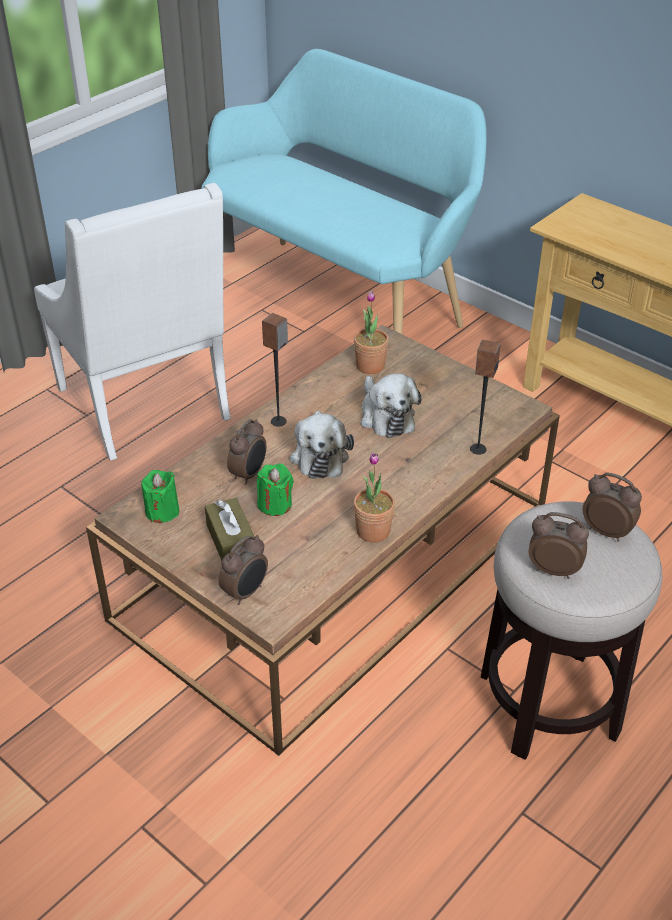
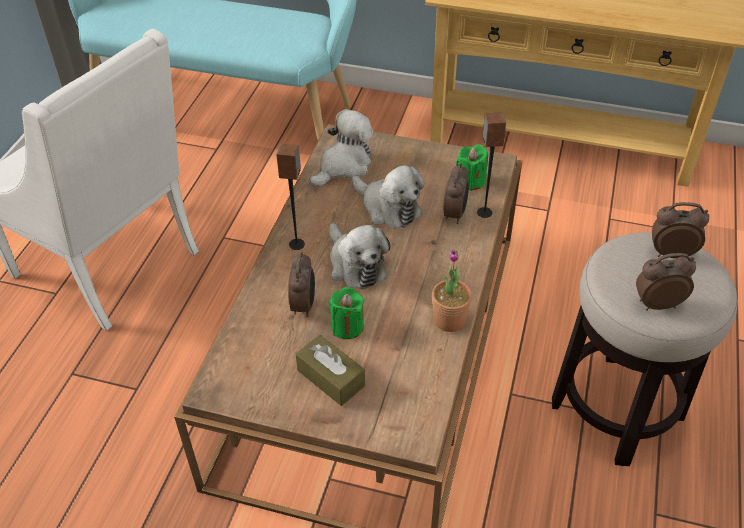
camera: 25 degrees left, 5 degrees up
(162, 511) = (246, 373): green candle -> green candle (470, 181)
(246, 592) = (378, 424): alarm clock -> alarm clock (455, 214)
(370, 366) = (343, 165): potted plant -> plush toy

